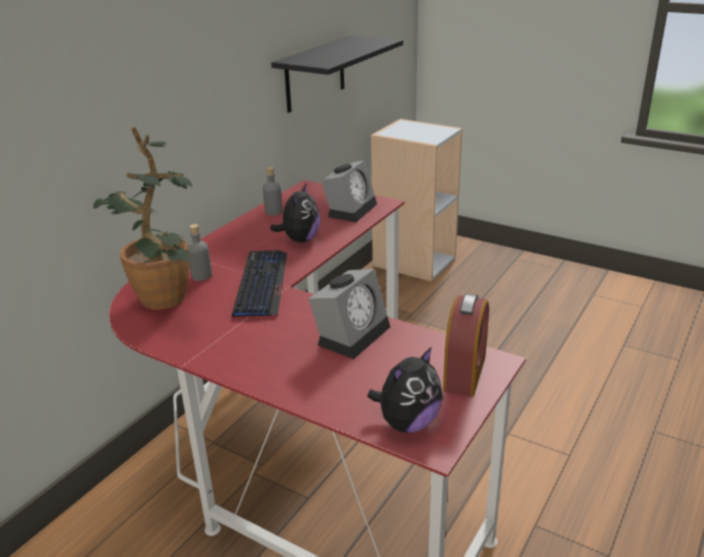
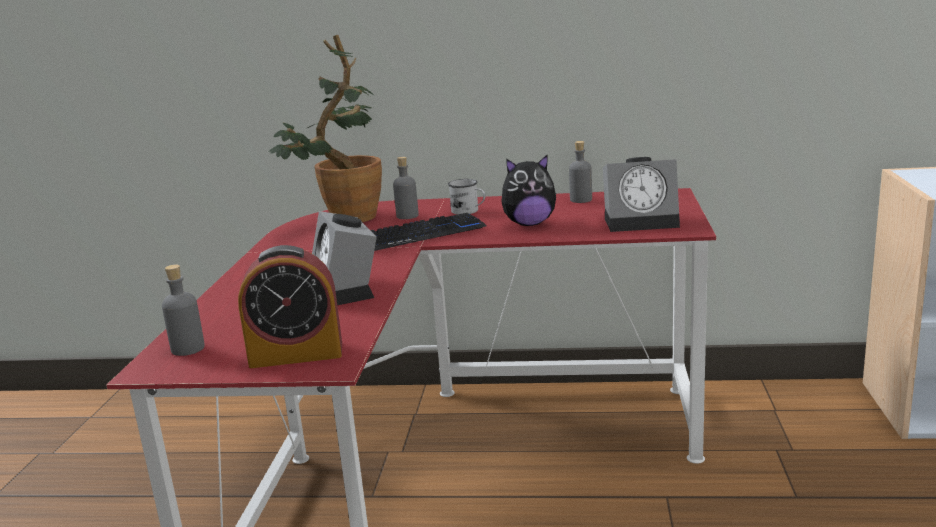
camera: 65 degrees right, 10 degrees down
(232, 251) = (469, 211): none -> white mug
(315, 74) = (748, 49): black shelf -> none
(352, 333) = (345, 290): alarm clock -> alarm clock turned 60 degrees clockwise
(407, 423) = (188, 348): plush toy -> grey bottle

